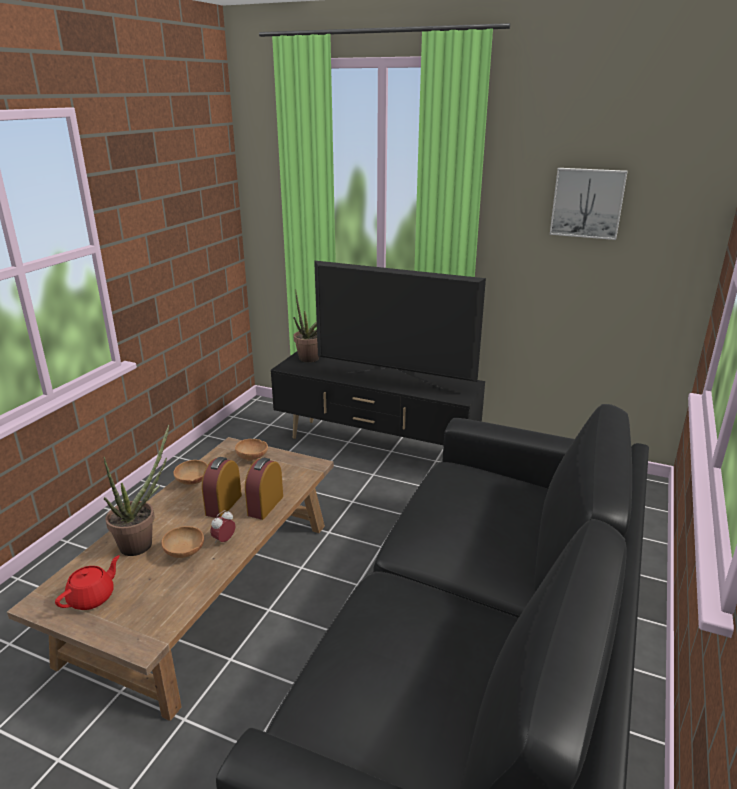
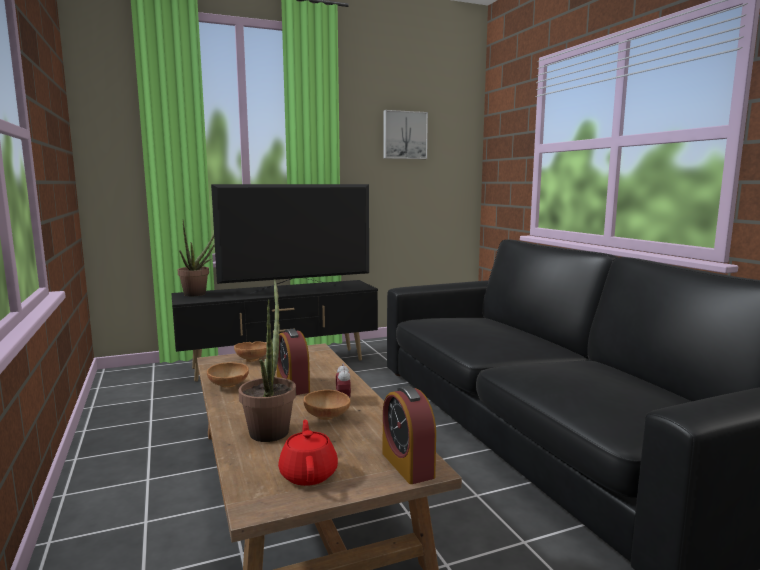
camera: 45 degrees left, 15 degrees down
(265, 505) = (330, 375): alarm clock -> alarm clock (407, 465)

